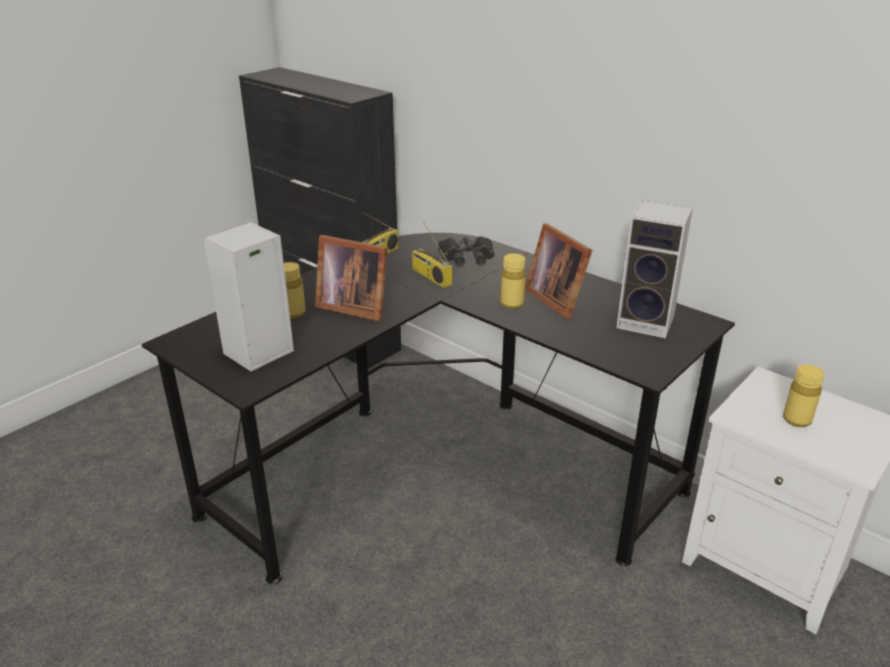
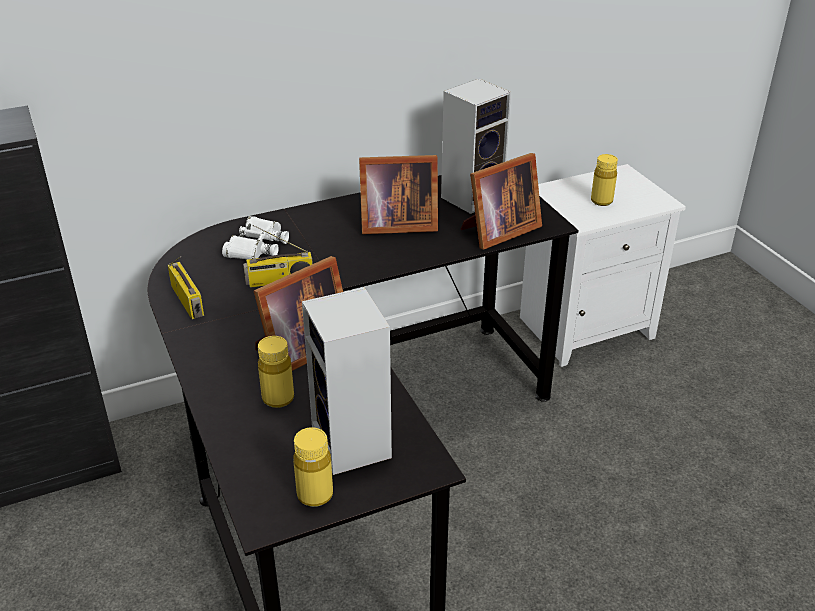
camera: 65 degrees left, 5 degrees up
(467, 257) = (257, 246): black binoculars -> white binoculars
(512, 304) = (383, 250): yellow bottle -> yellow bottle (315, 495)
(601, 348) = (498, 232): none -> picture frame

